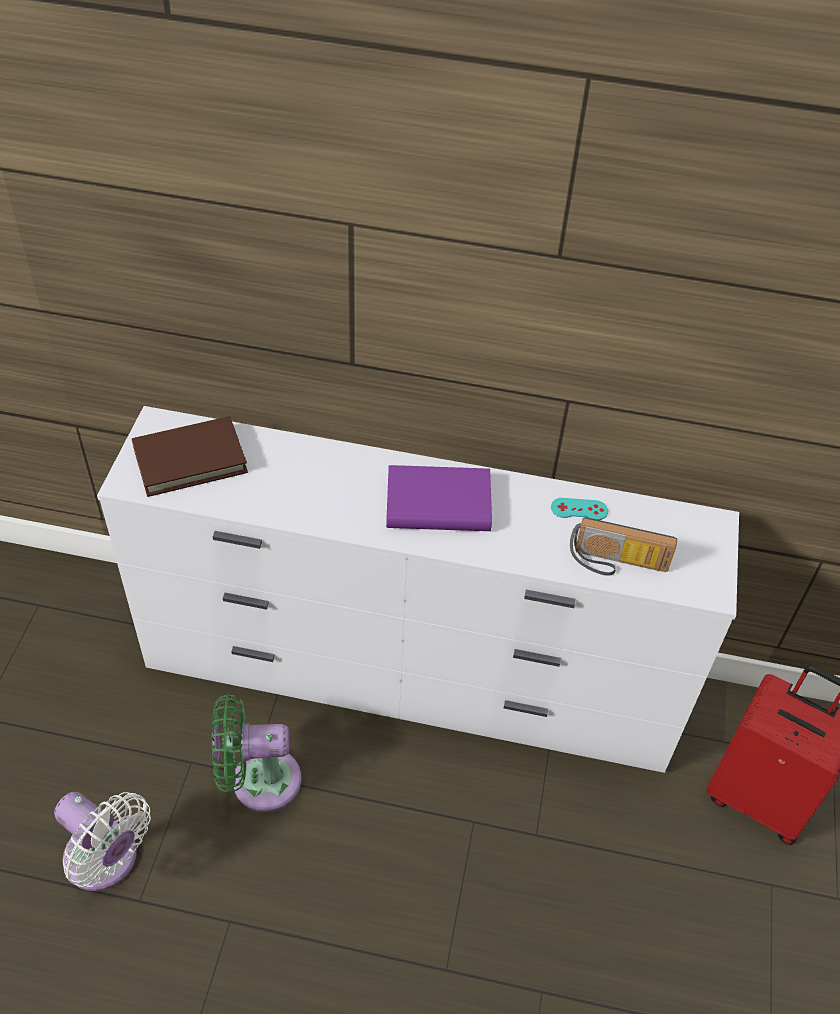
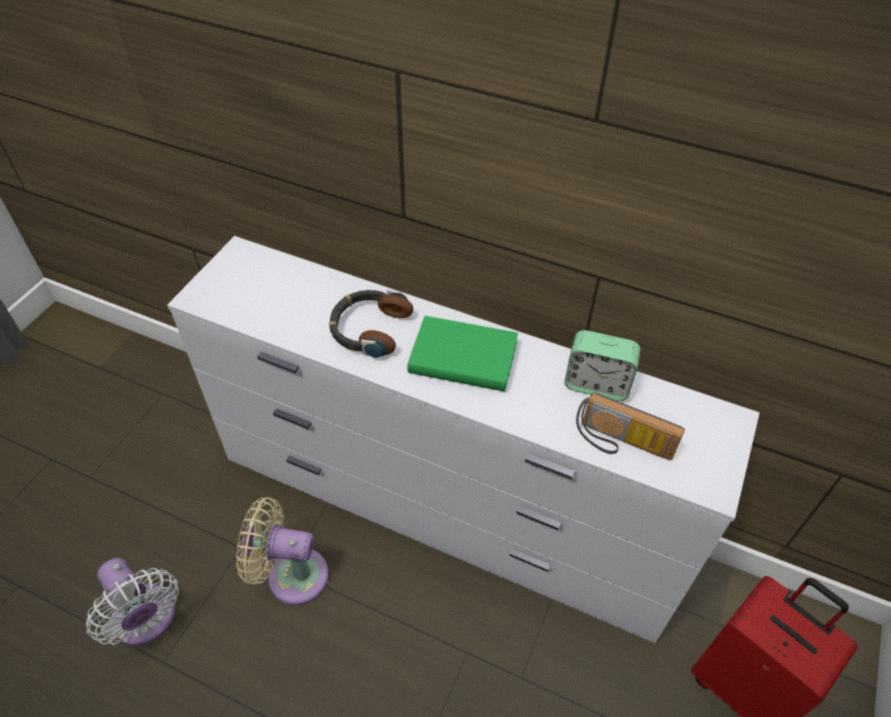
camera: 15 degrees right, 0 degrees up
(190, 460) = (255, 286): brown book -> none
(258, 780) = (291, 575): green fan -> beige fan
(330, 487) = (369, 328): none -> headphones
(438, 504) = (463, 358): purple book -> green book
(579, 509) = (597, 384): turquoise game controller -> alarm clock

